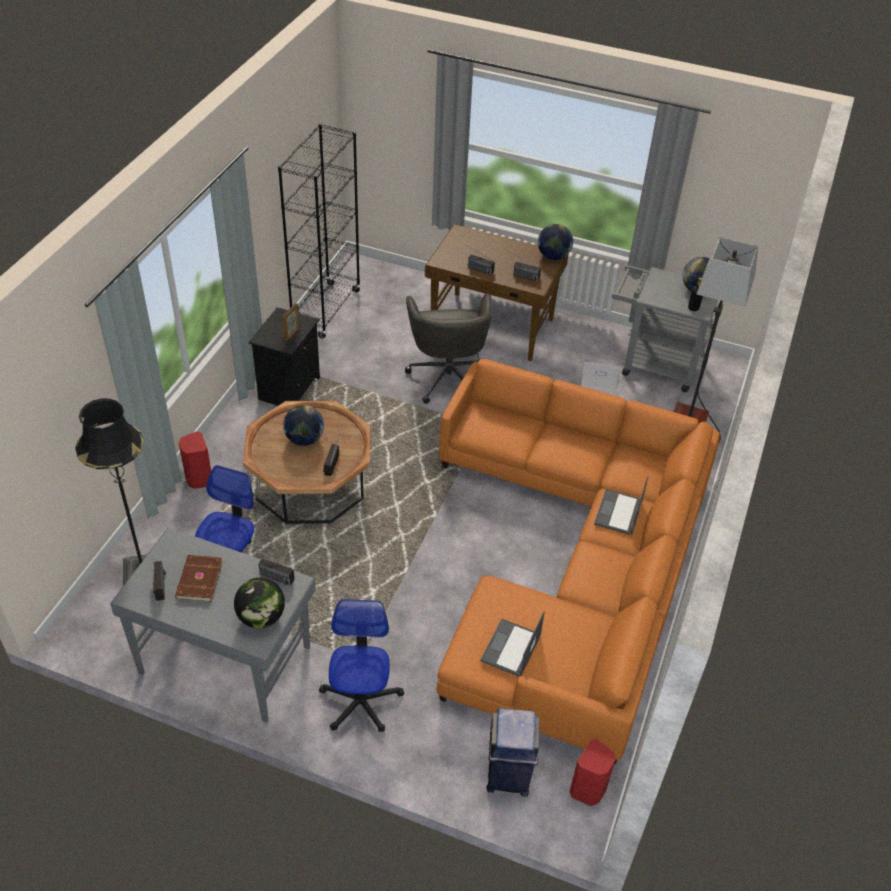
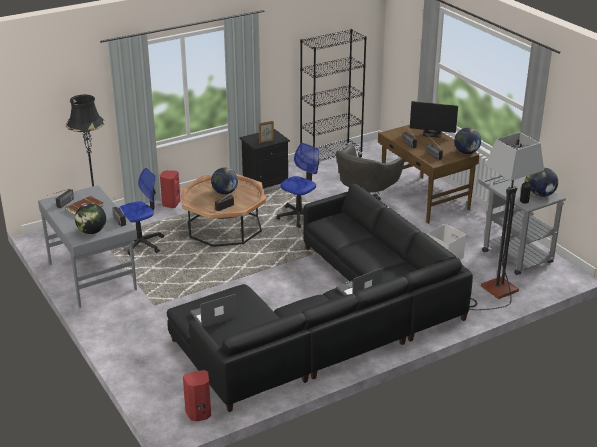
camera: 40 degrees right, 15 degrees down
(360, 701) = (132, 321): office chair -> office chair (299, 216)
(487, 242) = (432, 134): none -> monitor
(508, 776) = (165, 386): blue trash can -> none
(575, 561) = (327, 320): orange sofa -> black sofa

